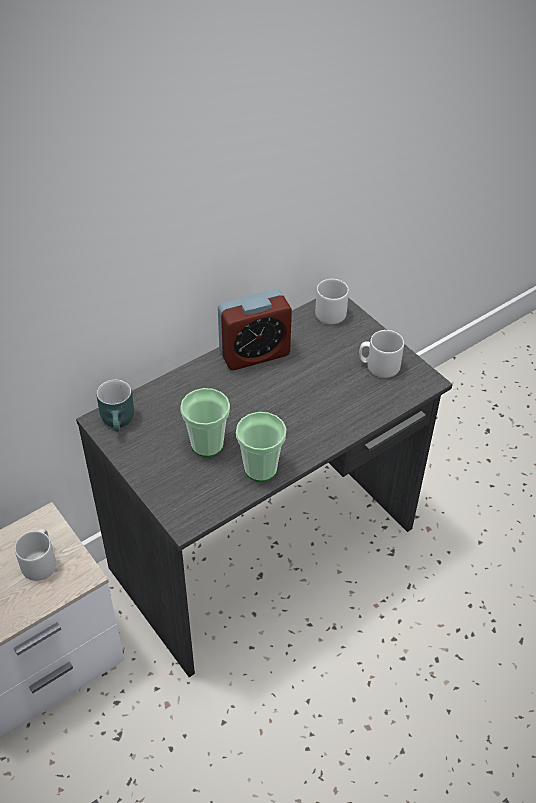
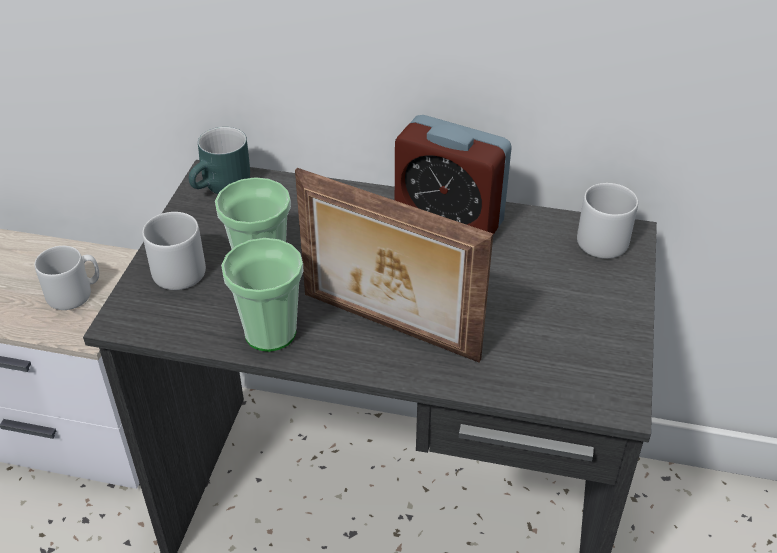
camera: 50 degrees right, 5 degrees down
(304, 424) = (388, 328): none -> picture frame
(378, 366) = (576, 337): grey mug -> grey mug (176, 269)

